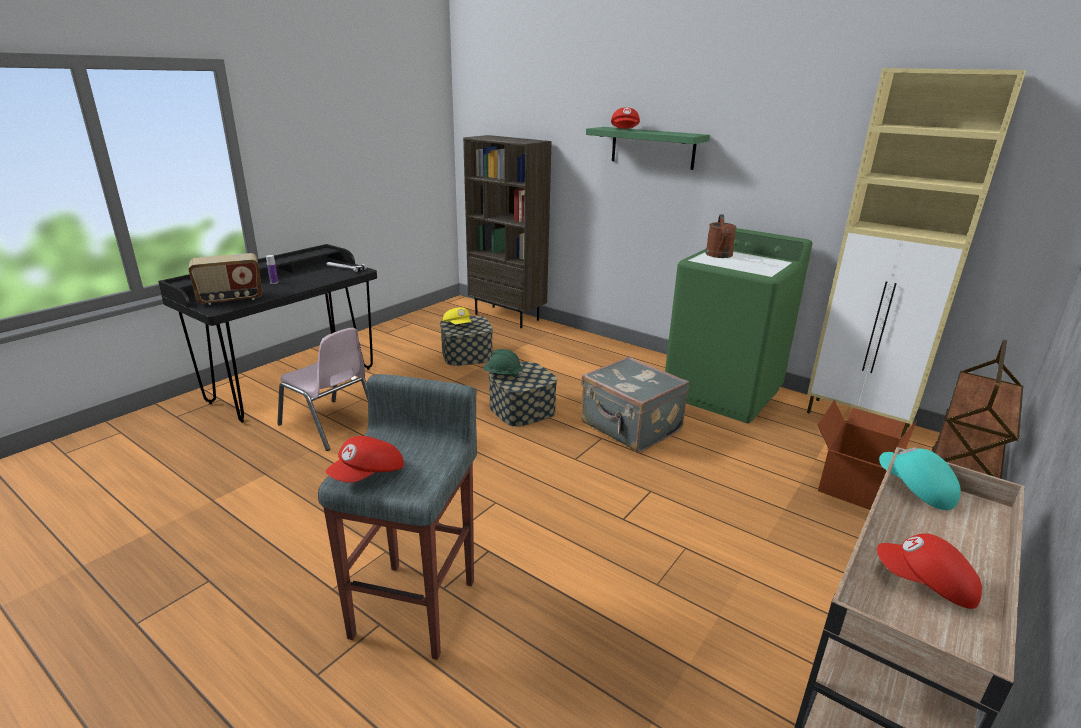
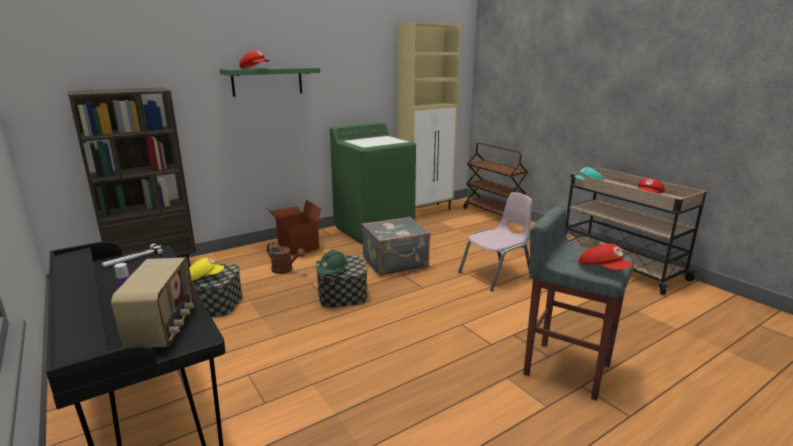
camera: 70 degrees left, 5 degrees down
(330, 425) = (289, 400): pink chair -> pink chair (496, 274)
(719, 256) = (362, 142): brown watering can -> brown watering can (285, 270)
(851, 485) = (481, 228): cardboard box -> cardboard box (297, 246)

